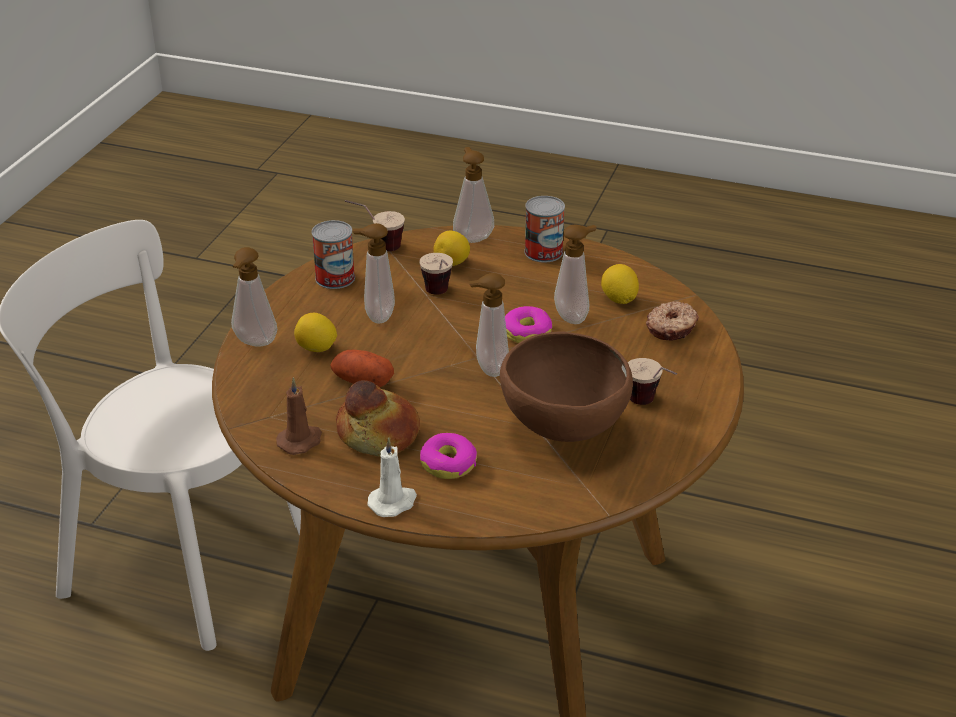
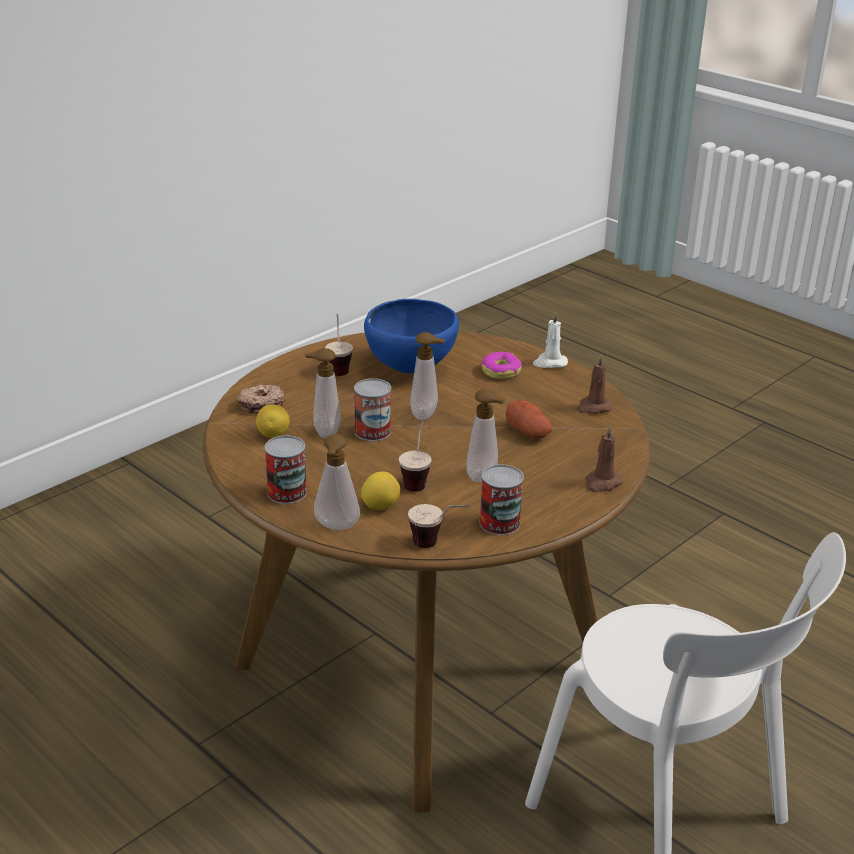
camera: 155 degrees left, 5 degrees down
(254, 343) = (602, 483): soap dispenser -> brown candle
(316, 349) = (551, 465): lemon -> none
(379, 433) = (536, 398): bread -> none
(527, 332) = (372, 431): donut -> can
(563, 431) = (411, 369): brown bowl -> blue bowl

